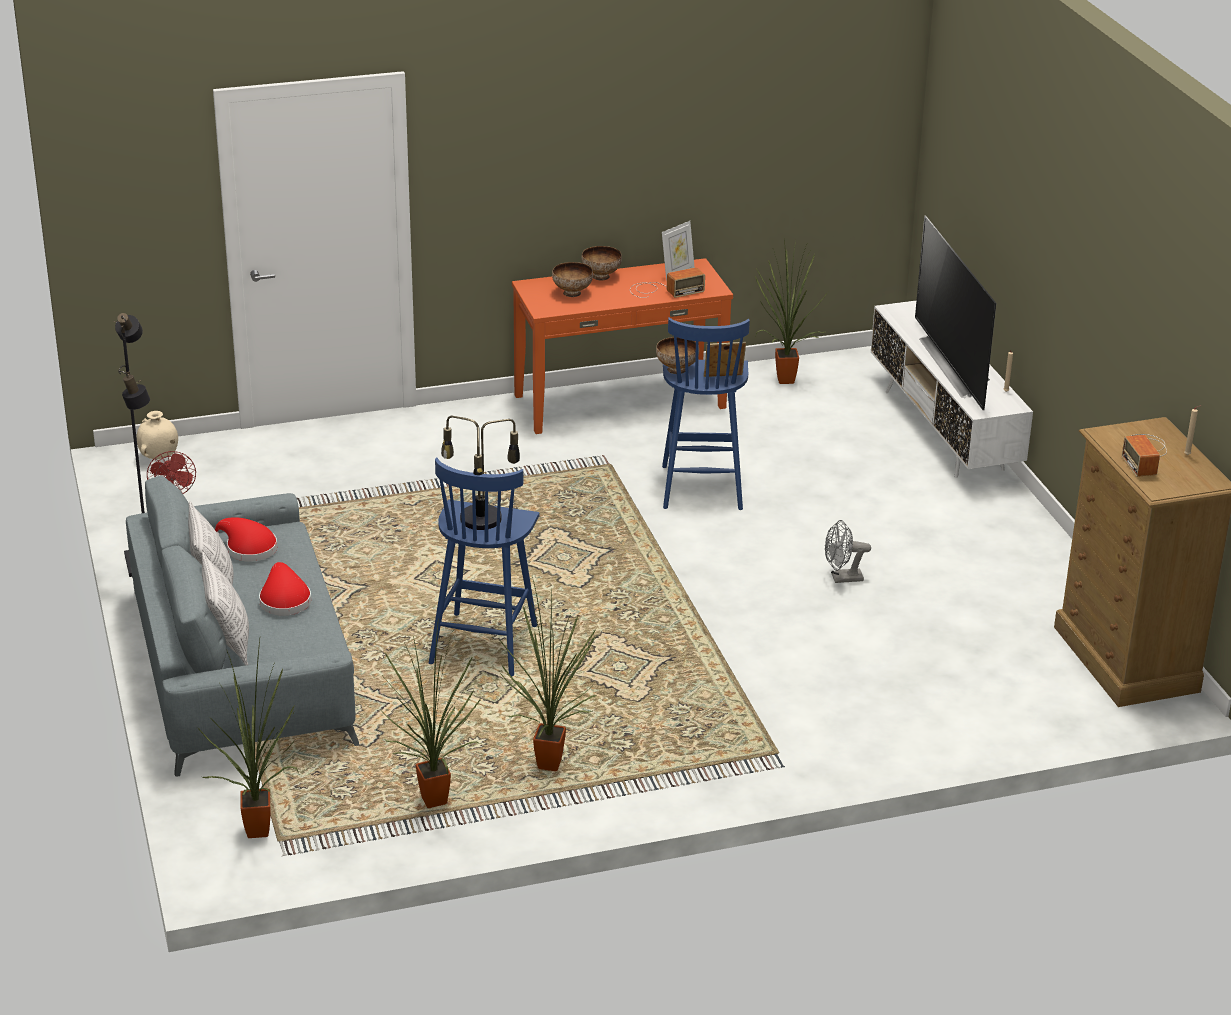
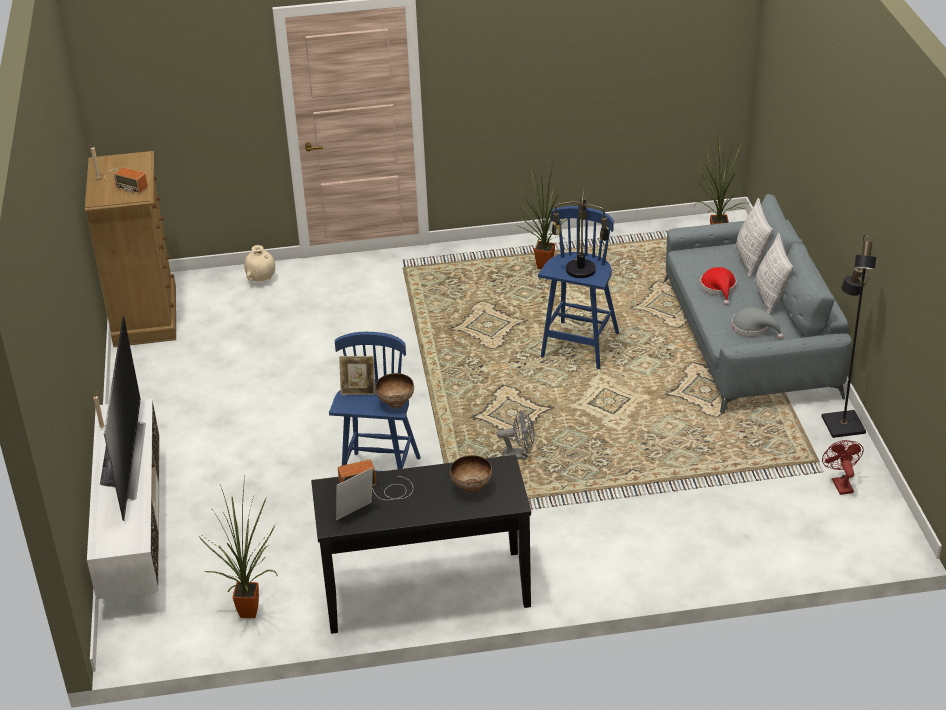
camera: 170 degrees left, 5 degrees up
(159, 458) = (871, 538): beige vase -> beige vase (261, 280)
(248, 548) = (753, 328): red hat -> grey hat
(435, 804) = (615, 249): potted plant -> none
(601, 277) = (437, 511): bowl -> none
(619, 401) = (426, 591): orange console table -> black console table
(842, 578) = (304, 384): grey fan -> grey fan (519, 455)
(1145, 454) = (126, 180): radio -> radio turned 120 degrees clockwise

